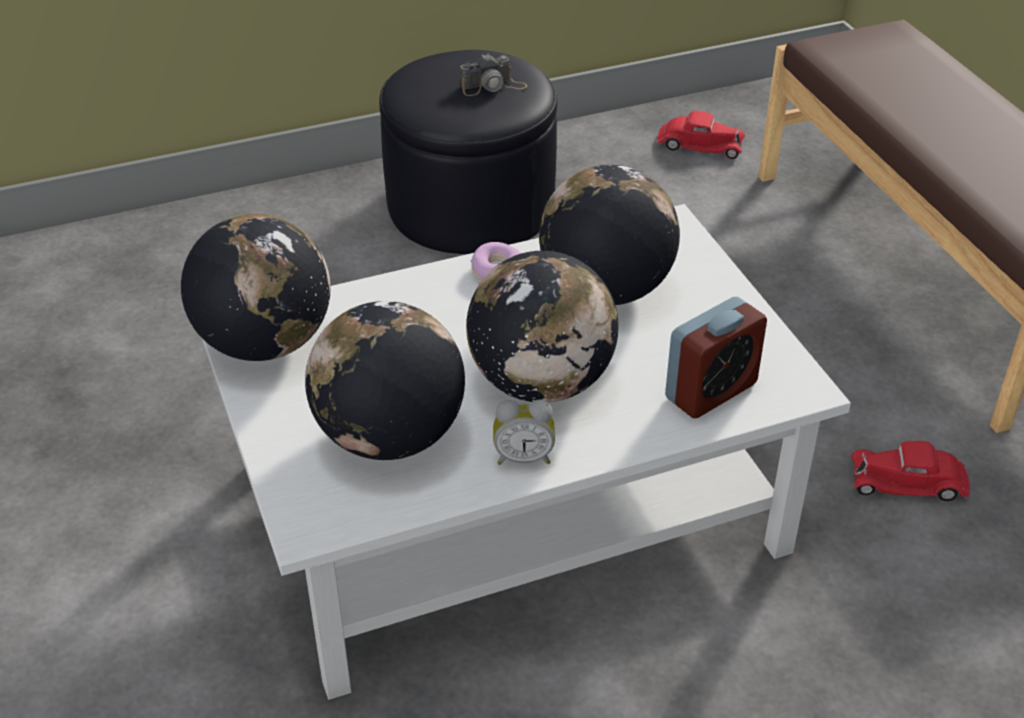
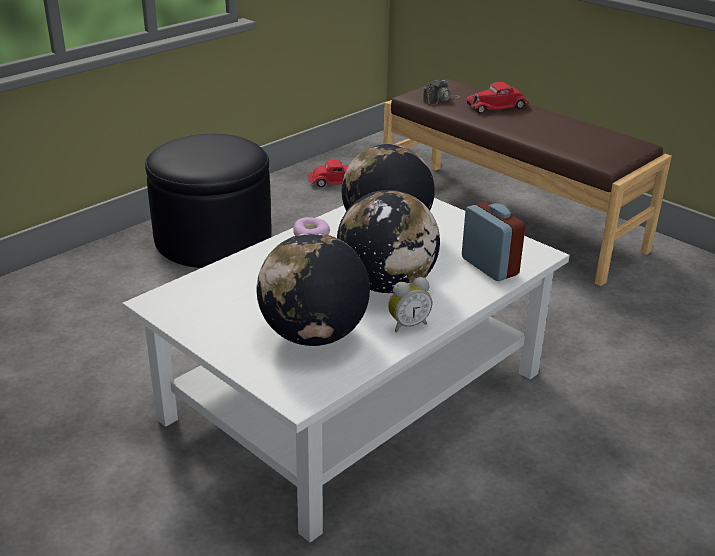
camera: 25 degrees left, 10 degrees down
(265, 342) = (185, 305): globe -> none
(493, 86) = (224, 149): camera -> camera (441, 99)
(711, 391) = (489, 266): alarm clock -> alarm clock turned 60 degrees counterclockwise
(908, 481) = (573, 321): red toy car -> red toy car (497, 106)

